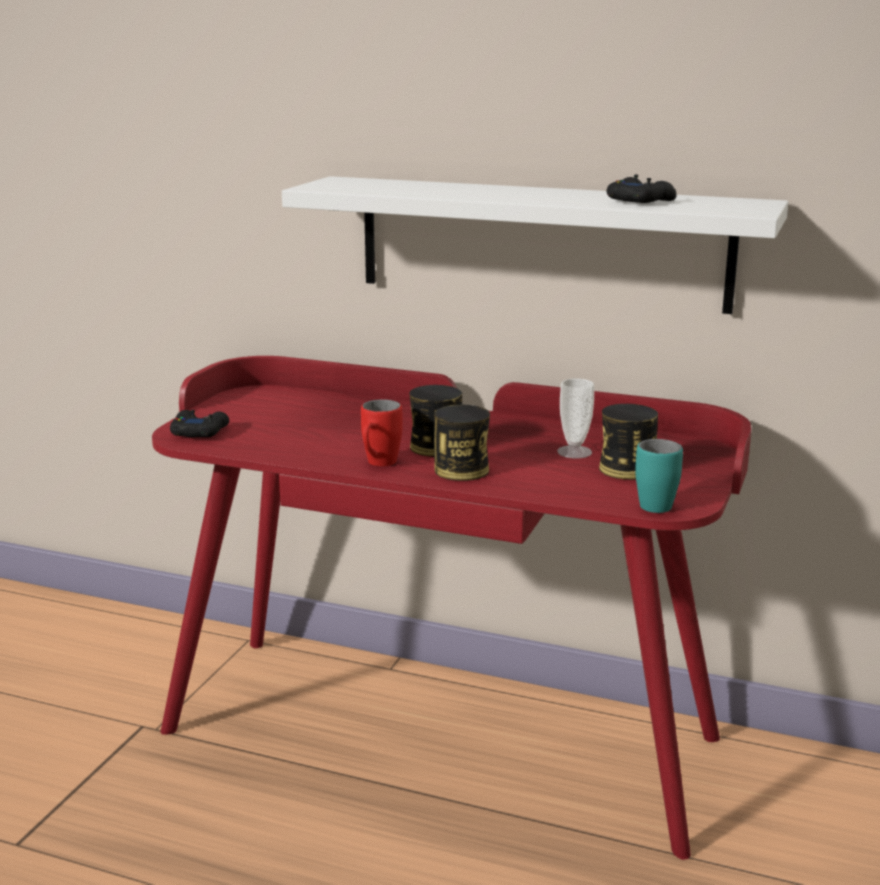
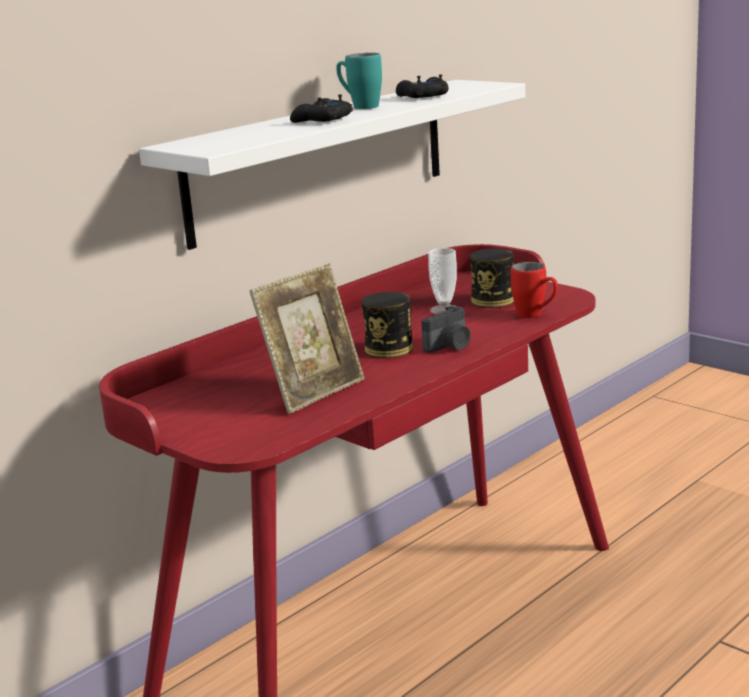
camera: 65 degrees left, 0 degrees up
(199, 431) = (239, 438): black game controller -> black game controller (321, 120)
(310, 438) = (314, 392): none -> picture frame
(378, 464) = (410, 372): red mug -> red mug (536, 315)
(461, 470) = (450, 346): can -> camera
(657, 502) = (561, 301): turquoise mug -> turquoise mug (359, 106)

